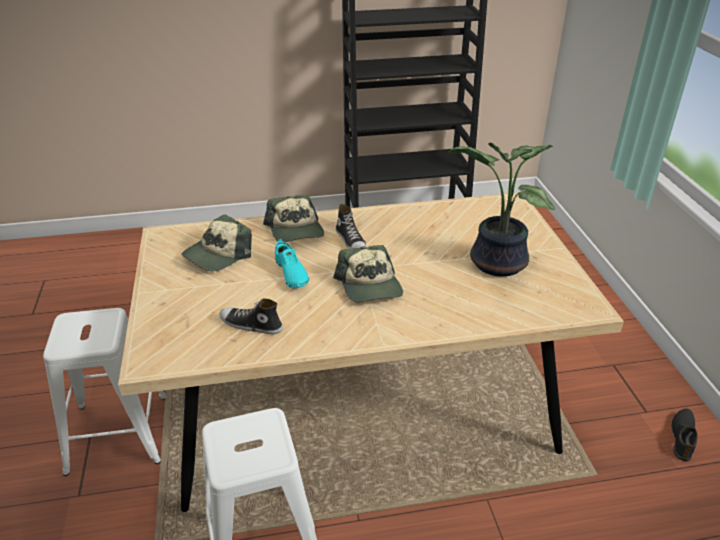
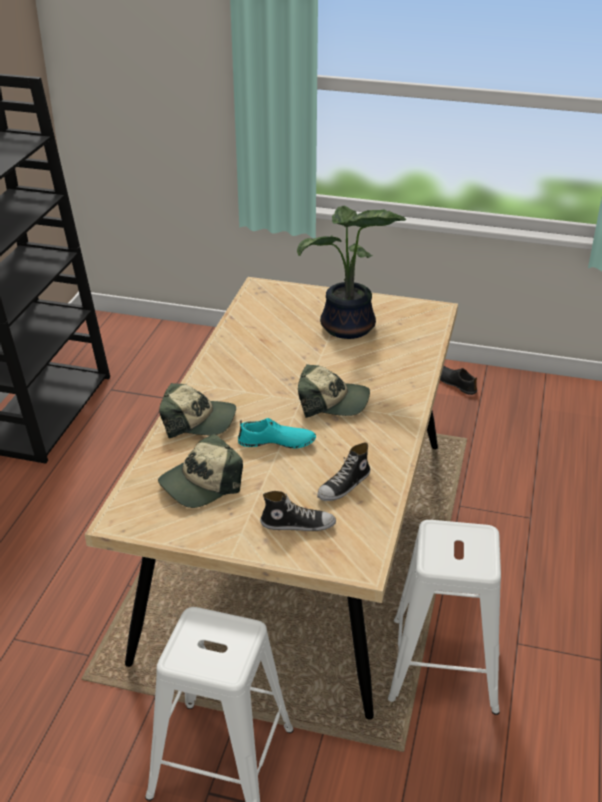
camera: 65 degrees left, 0 degrees up
(218, 254) = (201, 484): cap -> cap turned 75 degrees clockwise
(351, 241) = (249, 392): shoe -> shoe (298, 524)

